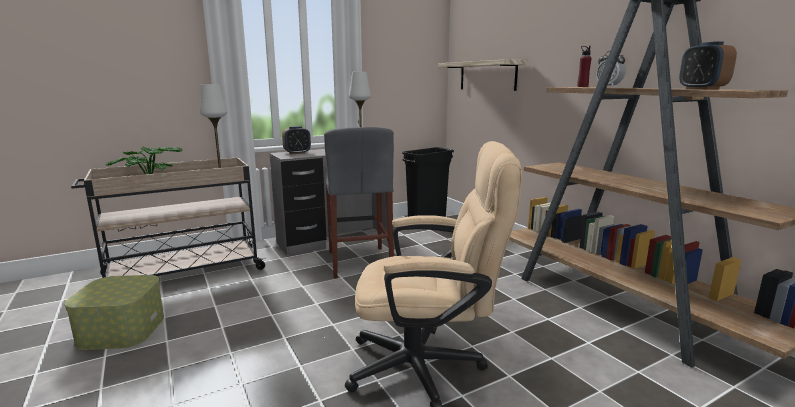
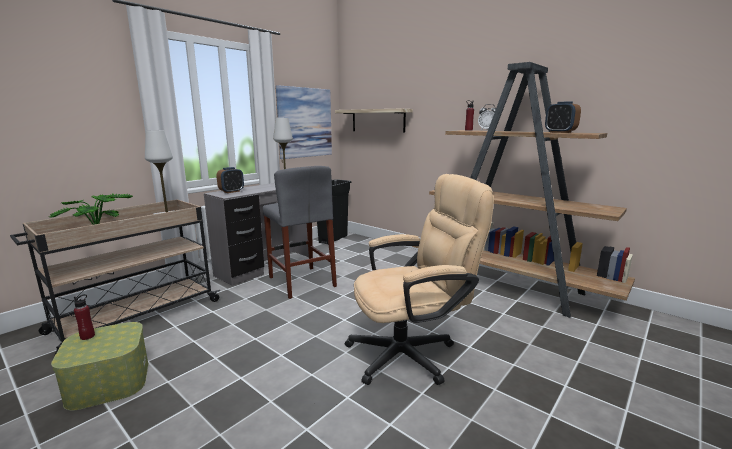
camera: 20 degrees left, 0 degrees up
(109, 282) = (87, 336): none -> red bottle
(400, 78) = (305, 123): none -> picture

